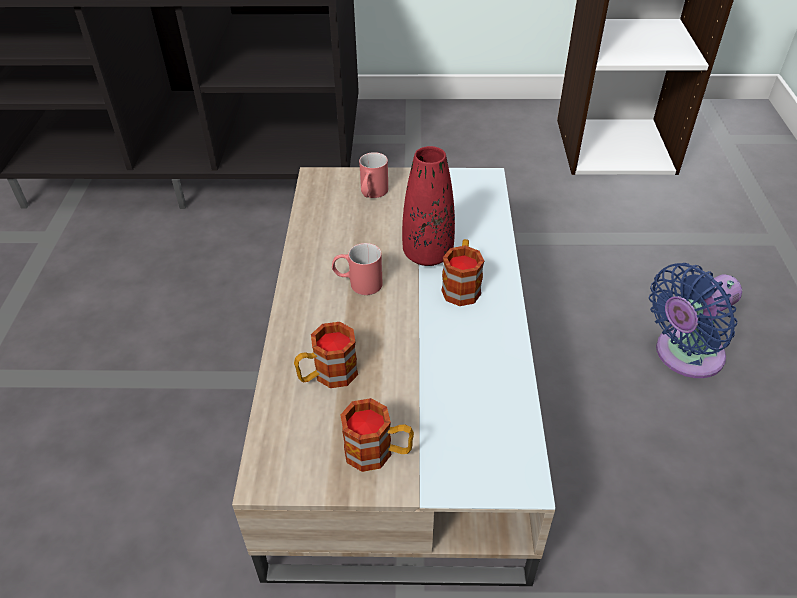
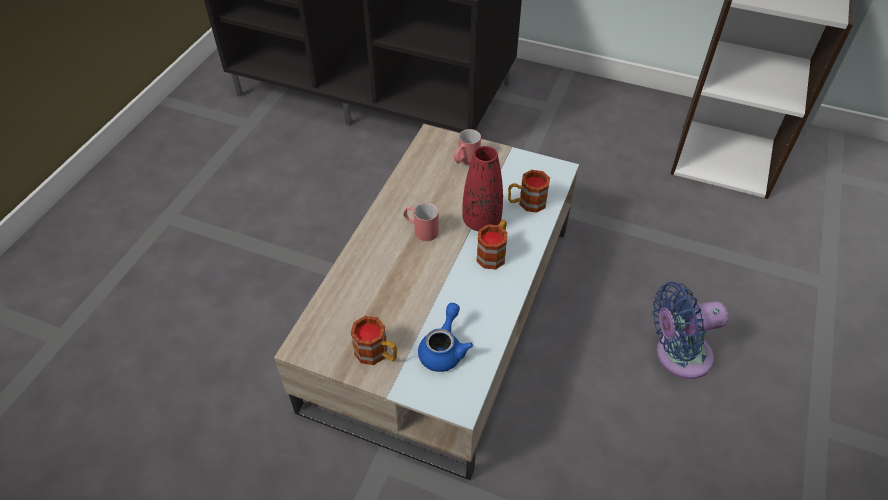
camera: 20 degrees right, 5 degrees up
(327, 375) = (369, 291): mug -> mug (526, 203)
(463, 417) = (444, 349): none -> blue teapot

